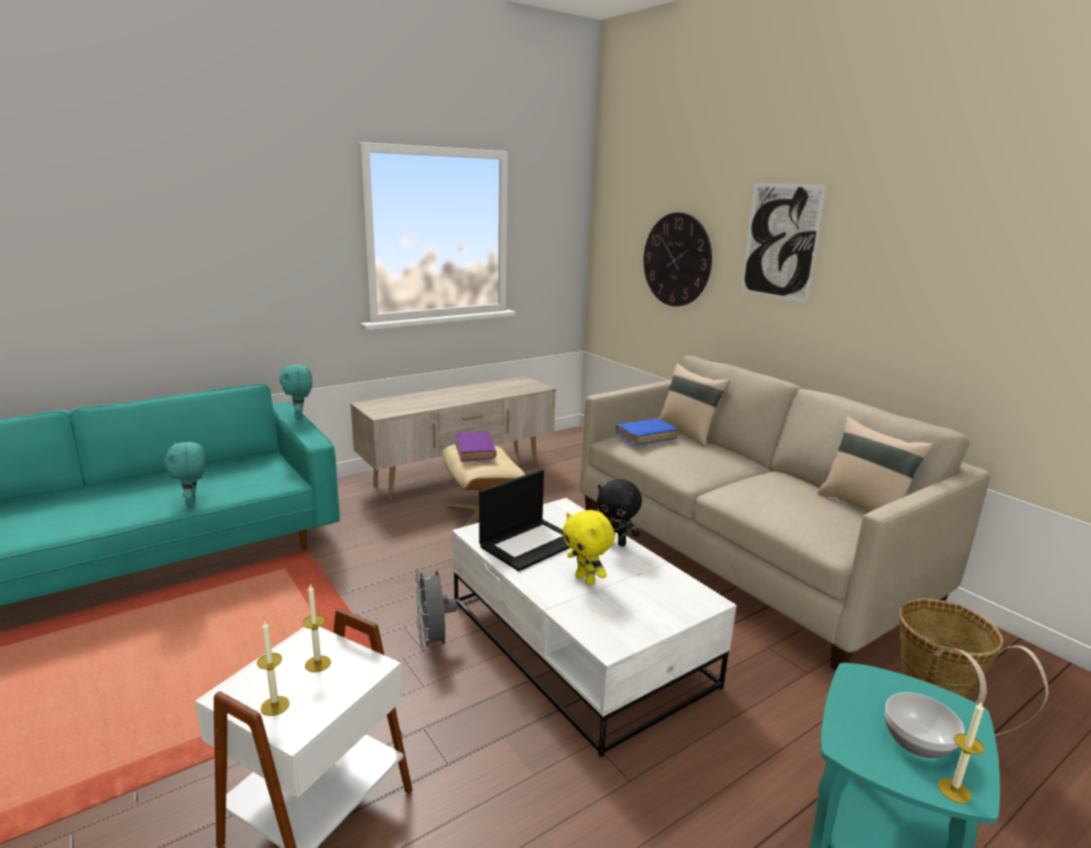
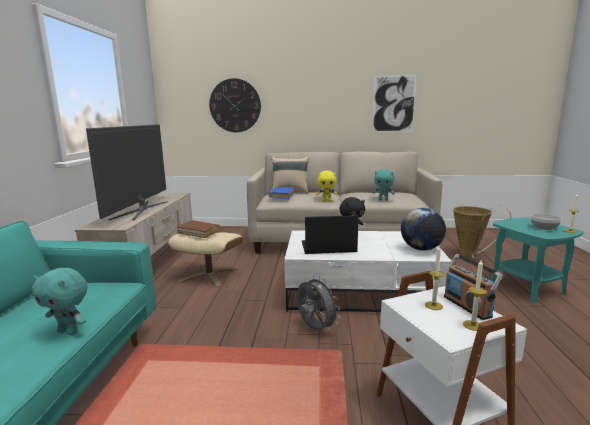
camera: 50 degrees left, 5 degrees down
(300, 416) = (69, 241): turquoise plush toy -> turquoise plush toy (383, 200)
(333, 692) = (467, 306): none -> radio
(433, 642) = (315, 329): grey fan -> grey fan turned 150 degrees counterclockwise
(446, 398) = (140, 210): none -> television
(475, 452) = (199, 233): purple book -> brown book
(530, 543) = (328, 247): laptop -> laptop turned 90 degrees counterclockwise
(586, 580) = (377, 246): yellow plush toy -> yellow plush toy (326, 201)
(628, 622) = (421, 249): none -> globe
(780, 241) = (302, 87): picture -> picture (393, 103)
(864, 507) = (394, 192): beige pillow -> none

